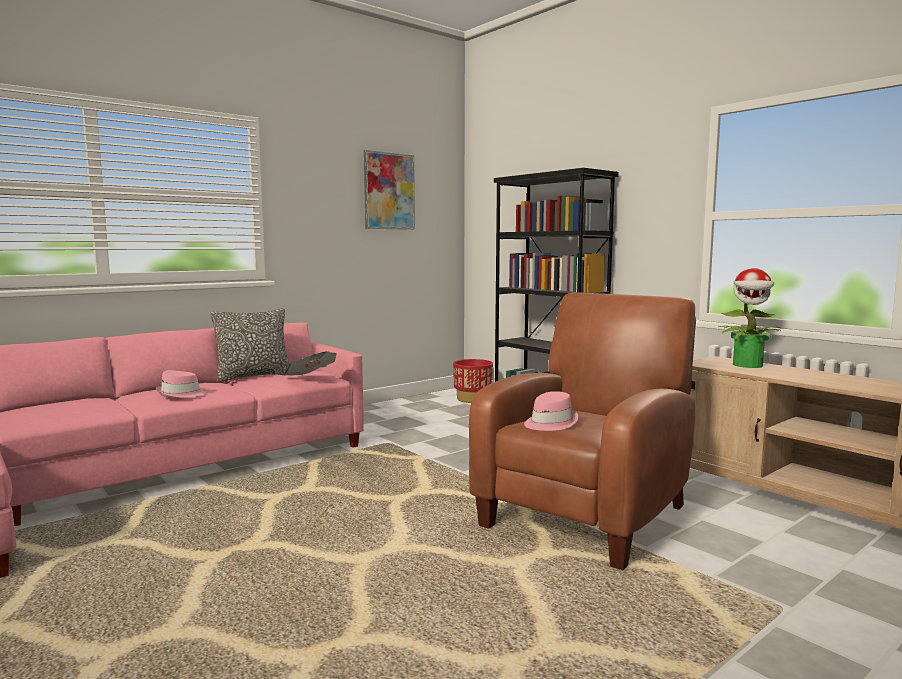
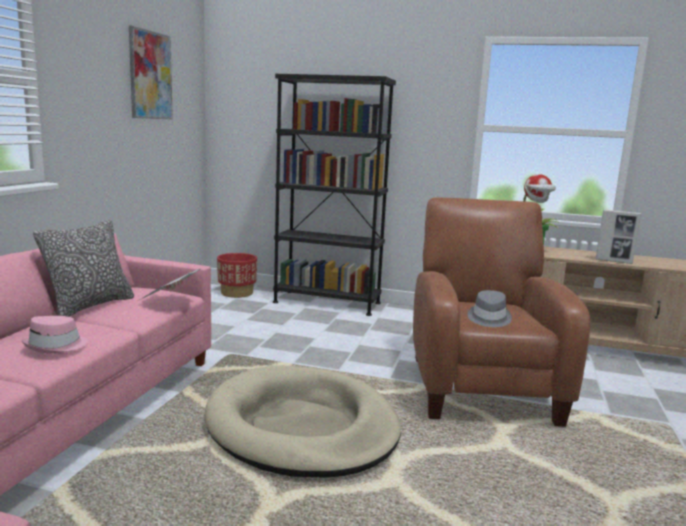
camera: 35 degrees left, 5 degrees up
(357, 504) = (302, 427): none -> beige dog bed
(549, 423) = (488, 318): pink hat -> grey hat
(839, 385) = (613, 261): none -> picture frame

